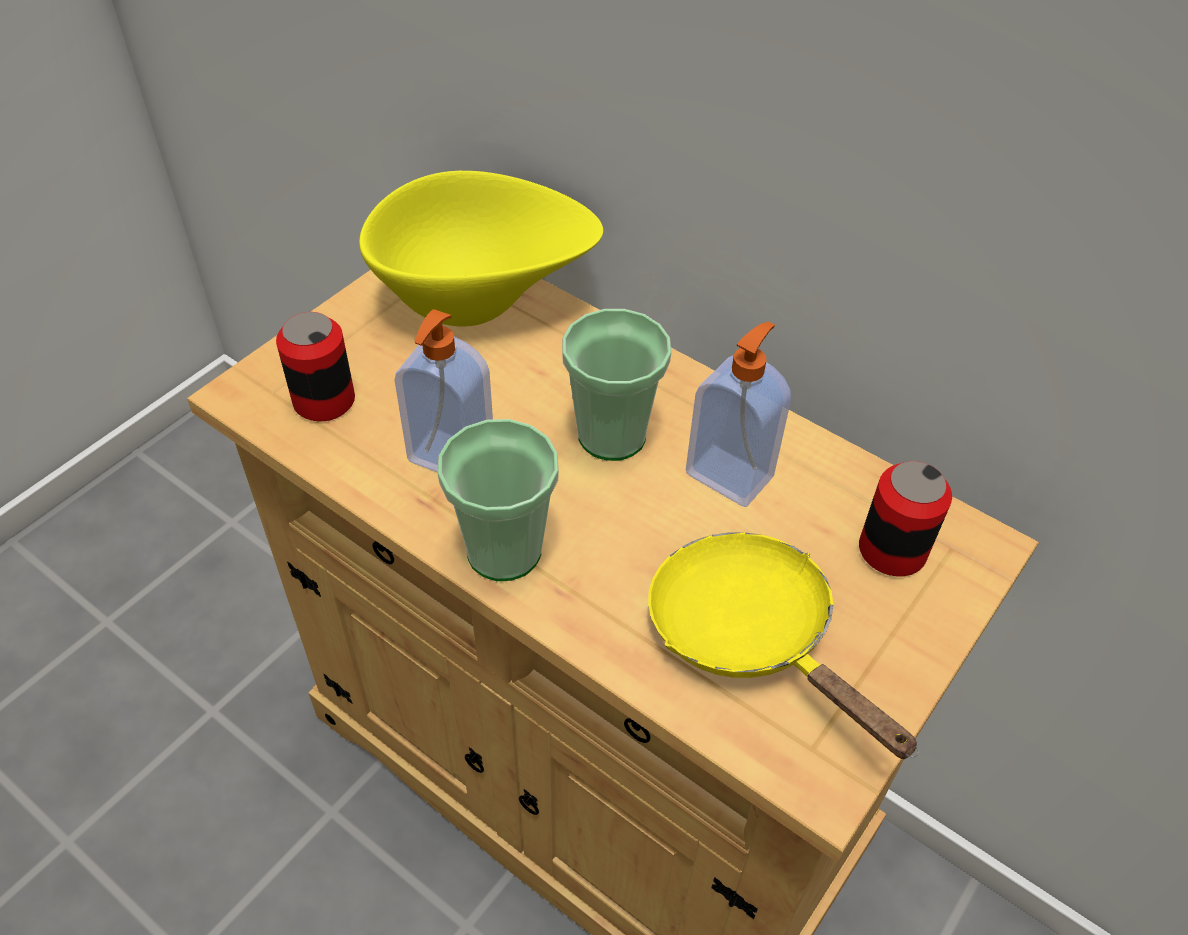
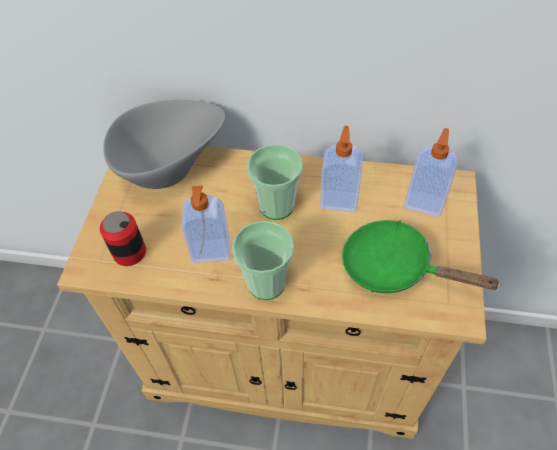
camera: 25 degrees left, 5 degrees up
(481, 298) = (171, 167): yellow bowl -> grey bowl
(751, 635) = (394, 267): yellow frying pan -> green frying pan
(892, 550) = (424, 202): can -> soap dispenser

